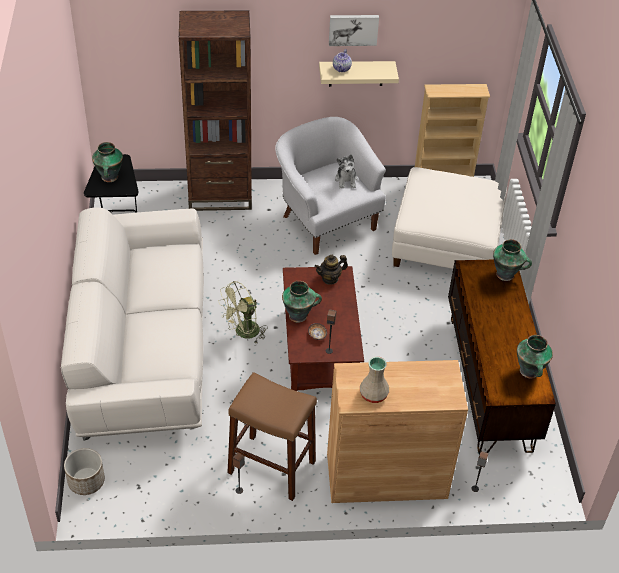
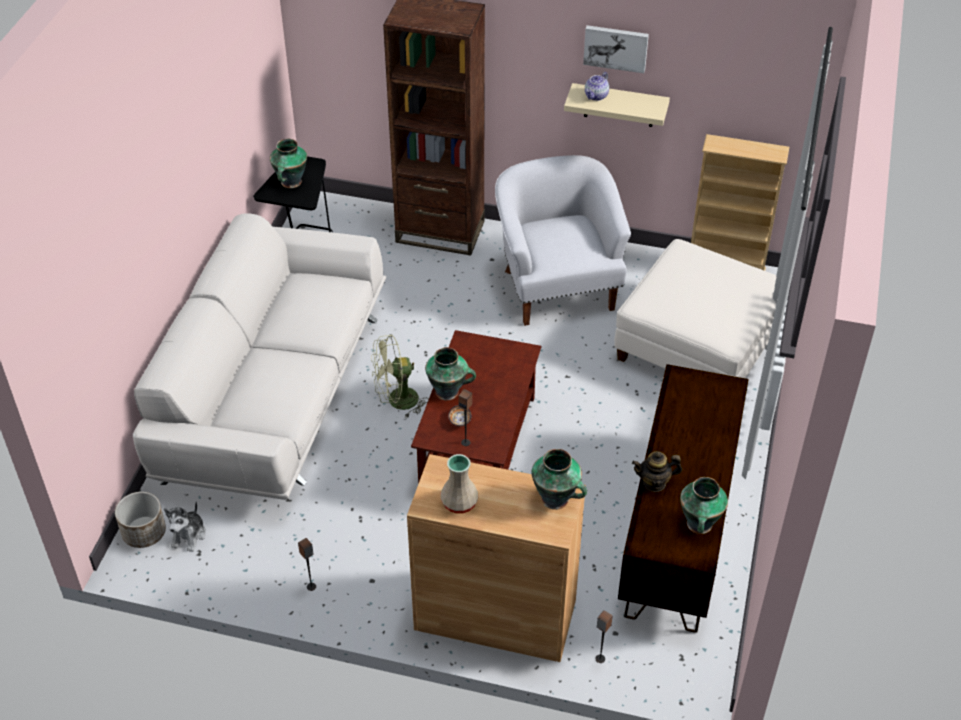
camera: 20 degrees right, 0 degrees up
(271, 467) = (361, 568): brown stool -> none
(330, 278) = (507, 355): teapot -> teapot (654, 482)
(346, 180) = (581, 239): plush toy -> plush toy (189, 535)
(506, 275) = (725, 396): vase -> vase (556, 499)

